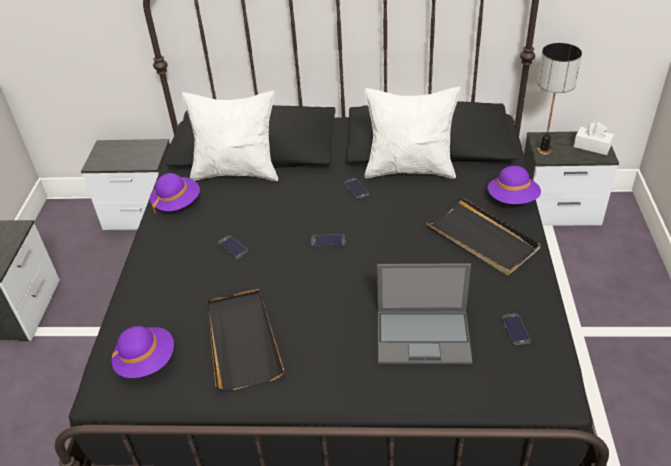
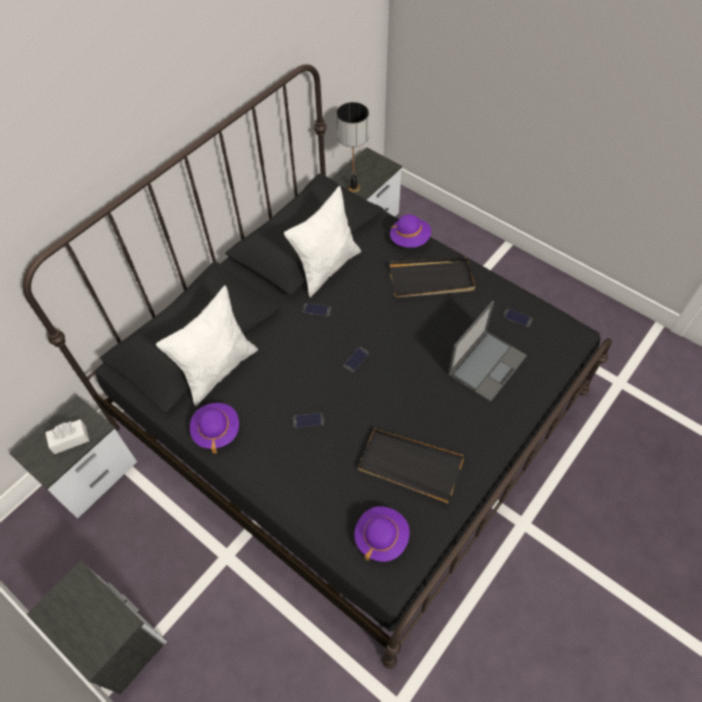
camera: 55 degrees left, 15 degrees up
(592, 146) = (374, 164): white tissue box -> white tissue box (70, 440)

